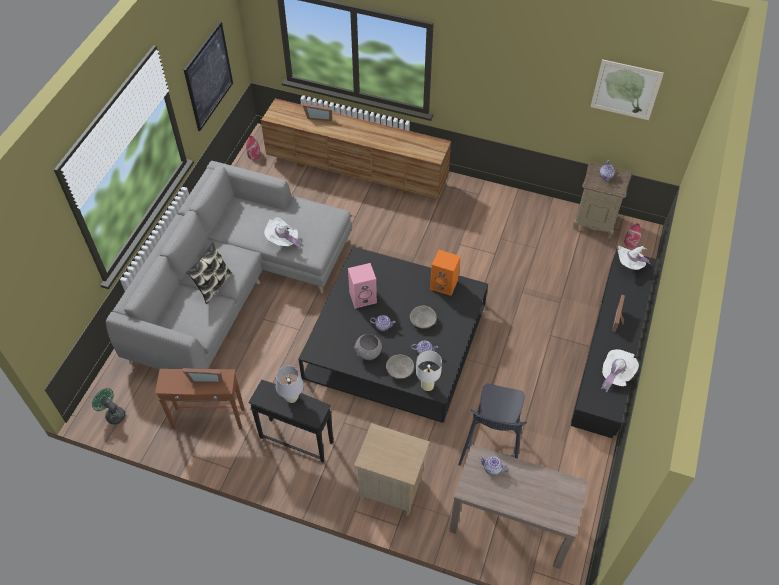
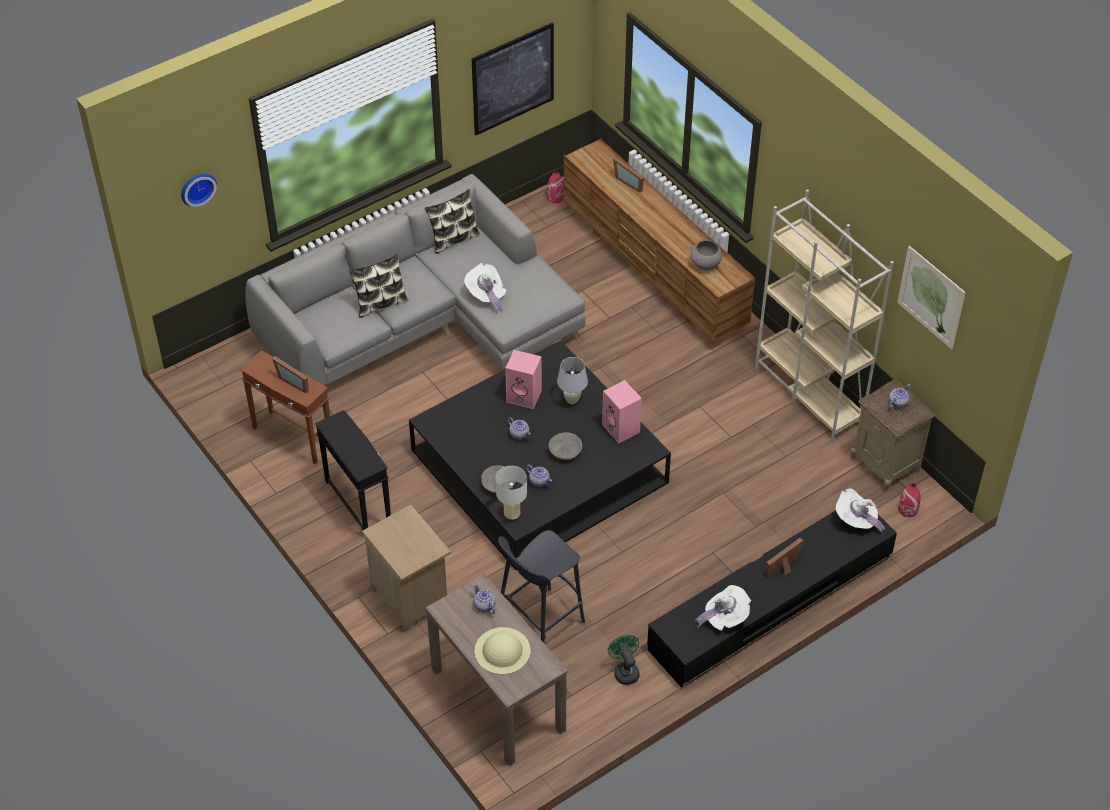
camera: 35 degrees right, 5 degrees down
(42, 267) = (197, 187): none -> wall clock
(113, 414) = (210, 384): green fan -> green fan (625, 671)
(226, 213) = (453, 239): none -> pillow
(291, 398) = (356, 442): white table lamp -> white table lamp (572, 400)
(368, 353) = (481, 452): grey bowl -> grey bowl (705, 265)
(444, 284) = (622, 429): orange speaker -> pink speaker
(515, 202) = (809, 395): none -> beige bookcase
(534, 495) = (502, 650): none -> beige hat

